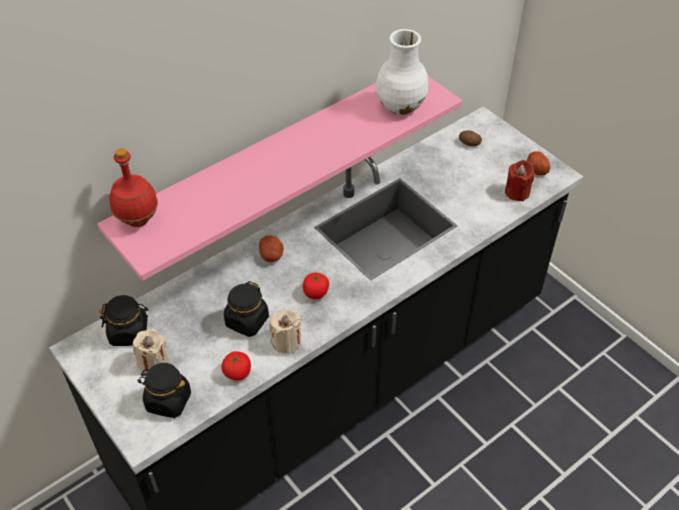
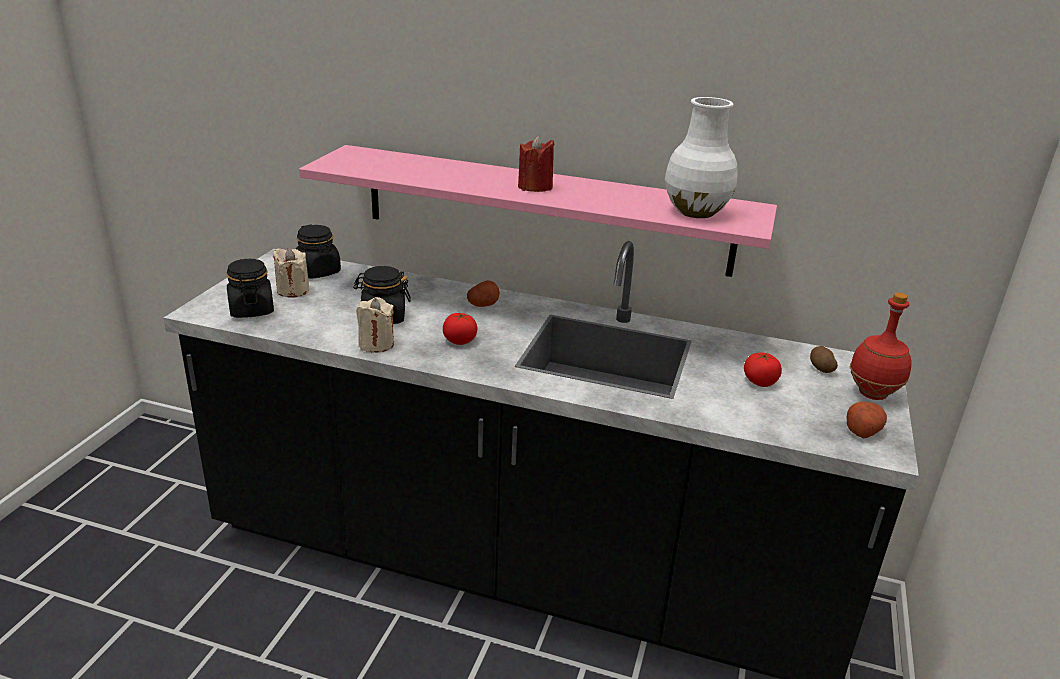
camera: 55 degrees right, 20 degrees down
(138, 220) = (365, 154): red bottle -> red bottle (872, 394)
(237, 372) = (313, 331): tomato -> tomato (760, 382)
(517, 192) = (796, 426): red candle -> red candle (535, 187)

